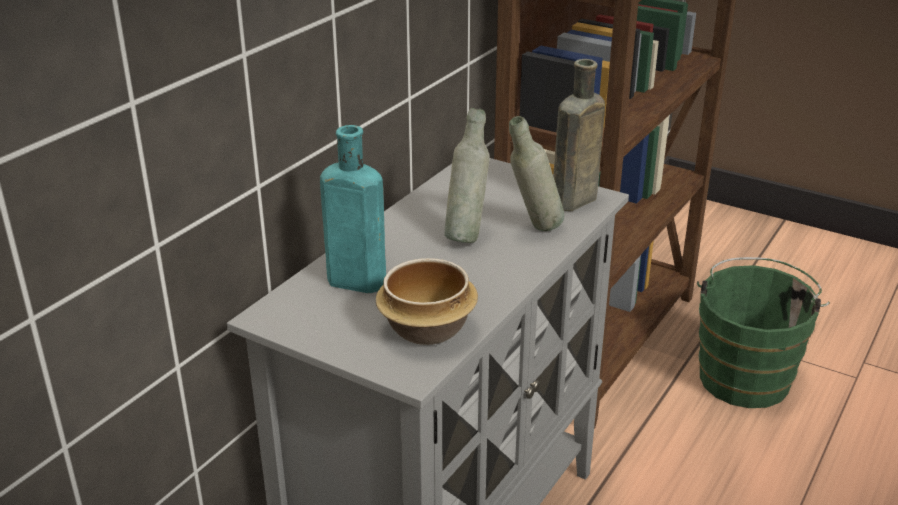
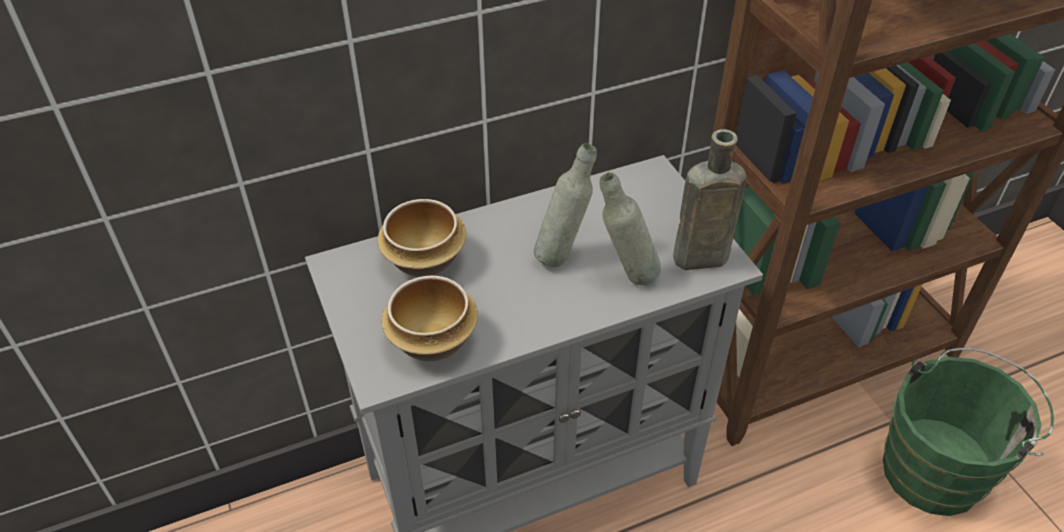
camera: 35 degrees right, 15 degrees up
(352, 281) = (426, 260): turquoise bottle -> bowl

